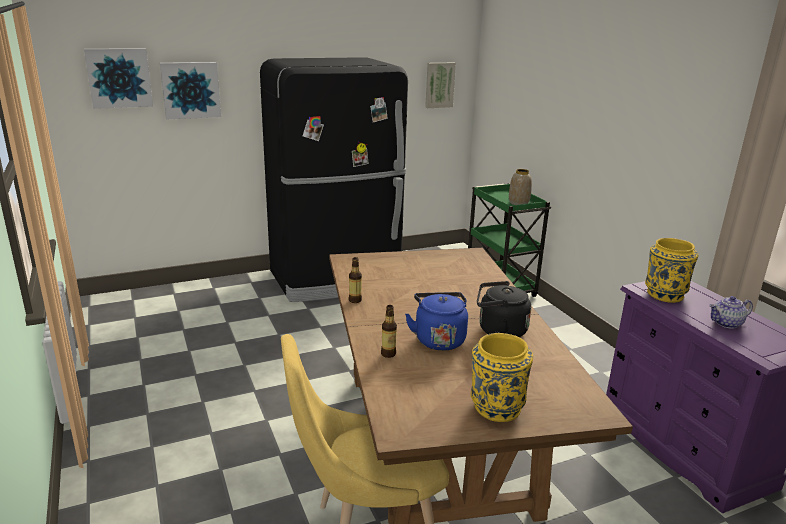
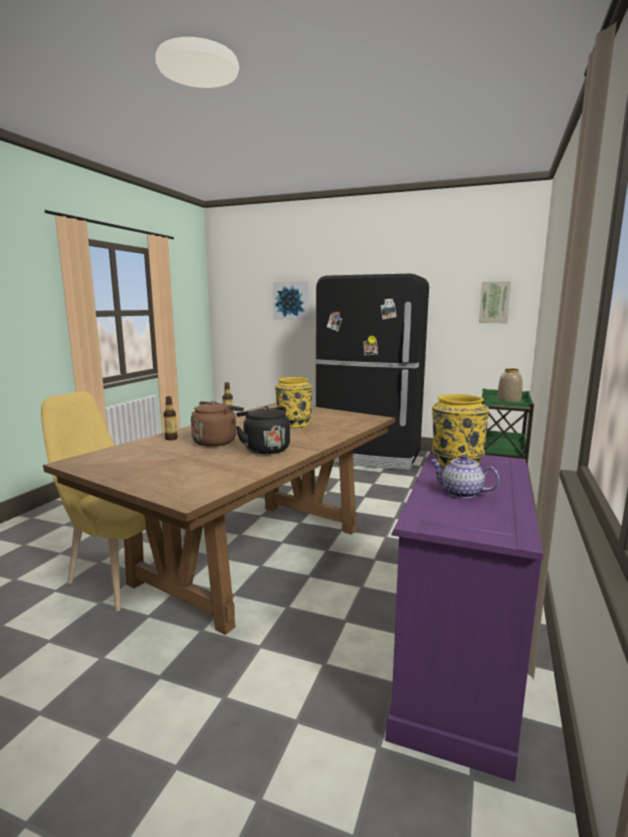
camera: 45 degrees right, 10 degrees down
(119, 78) = (251, 292): picture -> none
(438, 339) = (216, 441): blue kettle -> brown kettle
(496, 408) = (143, 473): yellow vase -> yellow vase (293, 424)

